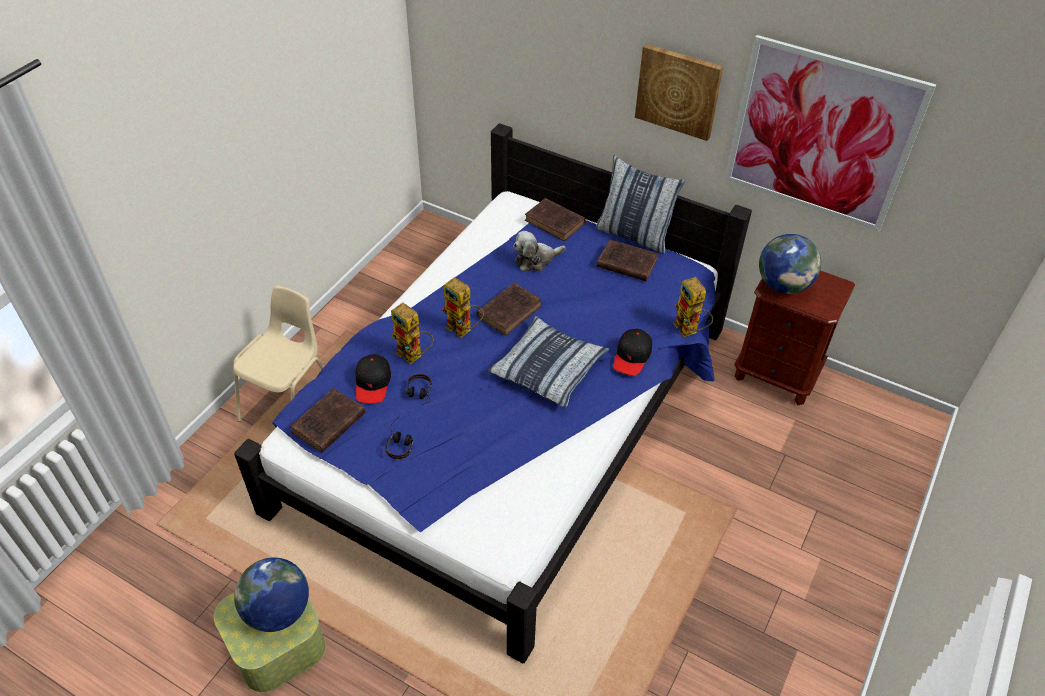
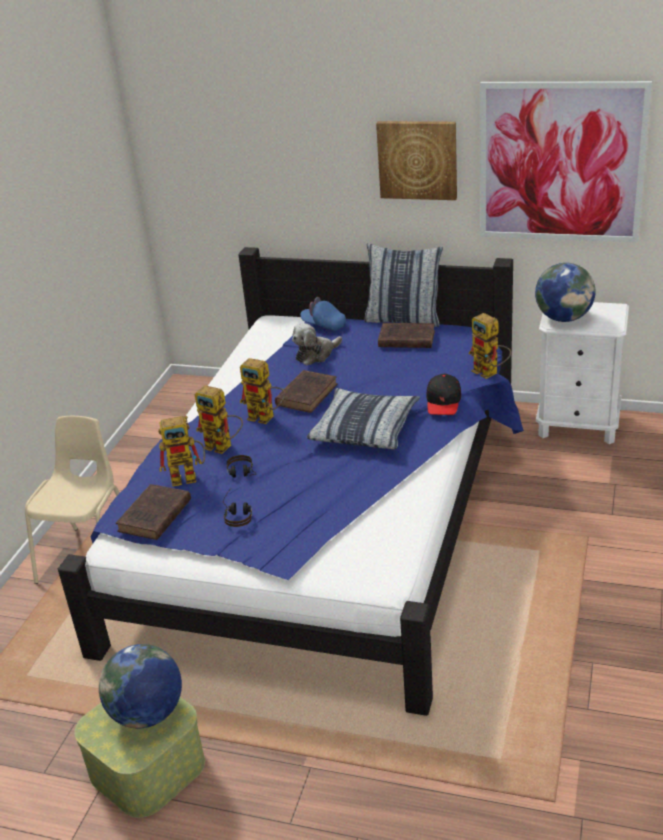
camera: 10 degrees left, 15 degrees down
(373, 383) = (189, 476): black cap -> toy robot
(556, 223) = (324, 325): brown book -> blue cap
(776, 374) = (578, 426): brown nightstand -> white nightstand

